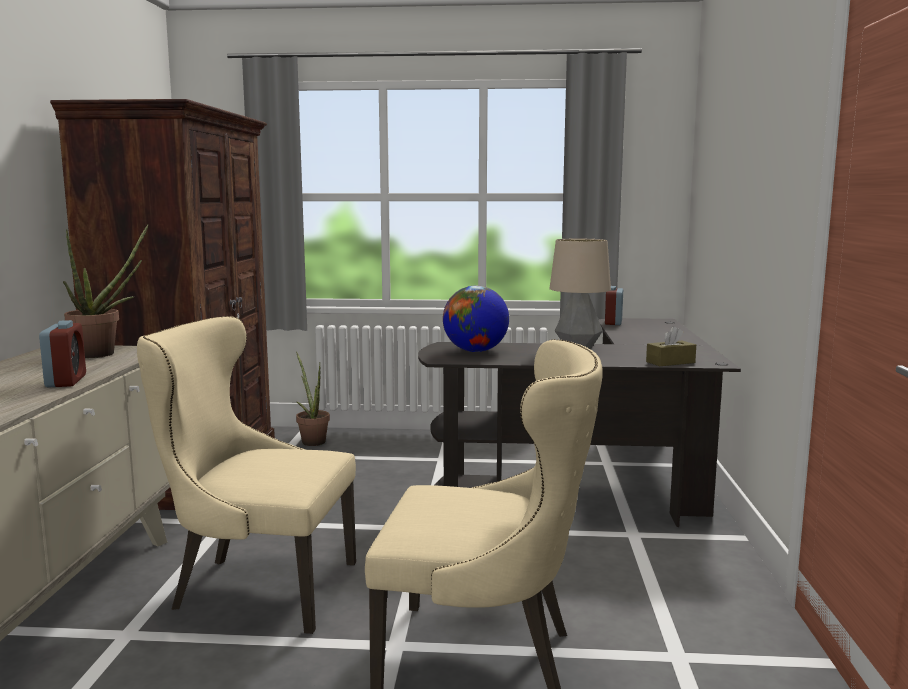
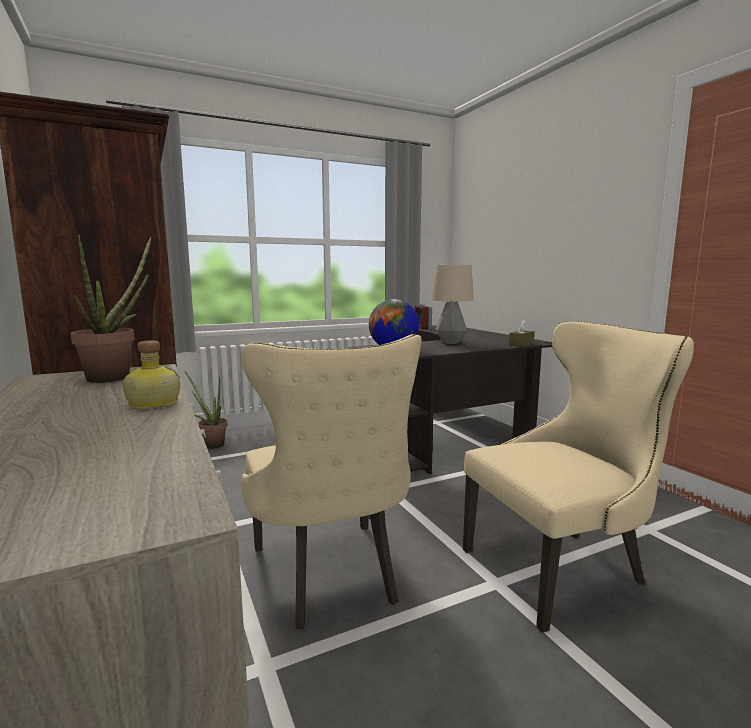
camera: 30 degrees left, 0 degrees up
(66, 381) = (152, 404): alarm clock -> bottle
(258, 588) = (330, 575): beige chair -> beige chair turned 90 degrees counterclockwise

